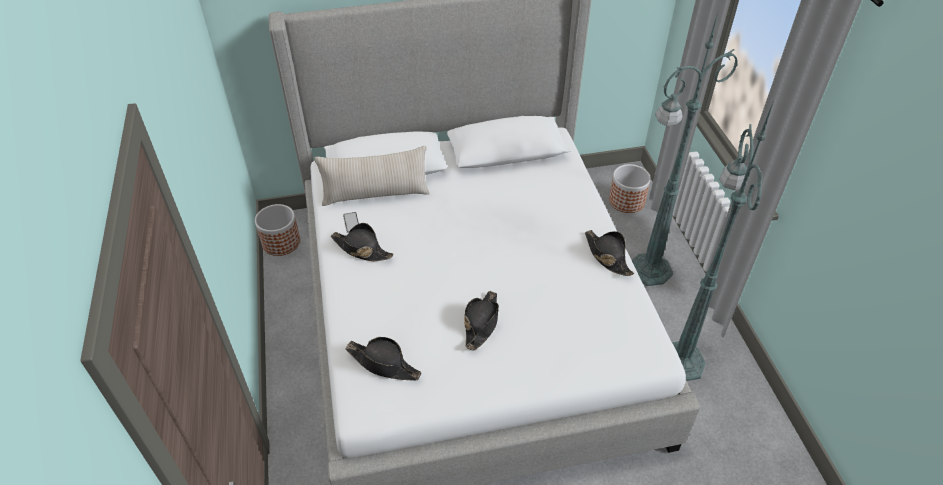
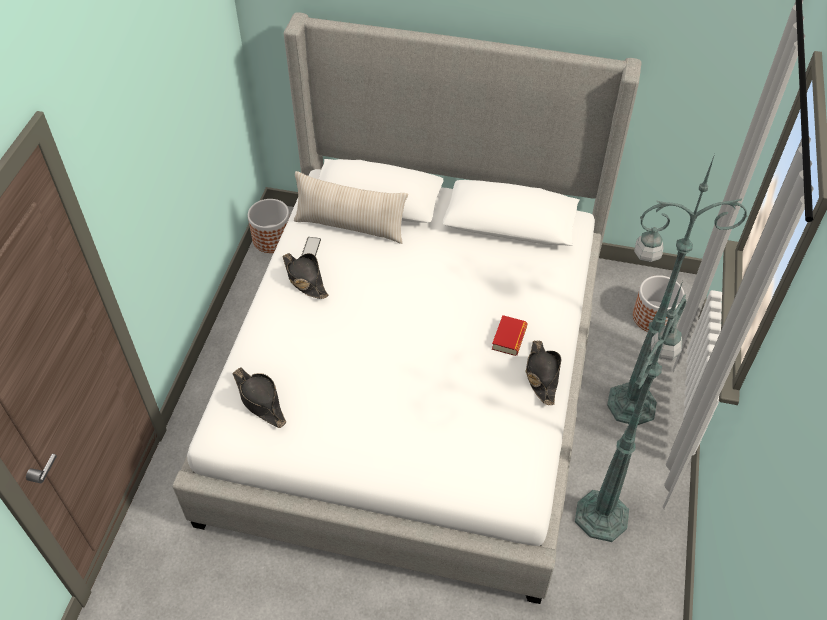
camera: 25 degrees right, 5 degrees up
(481, 323) = (372, 396): black hat -> none
(563, 237) = (509, 338): none -> book

